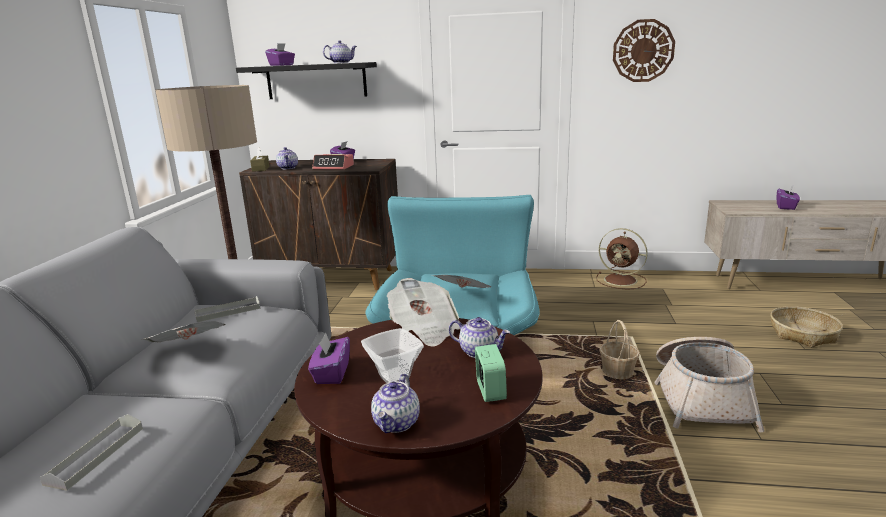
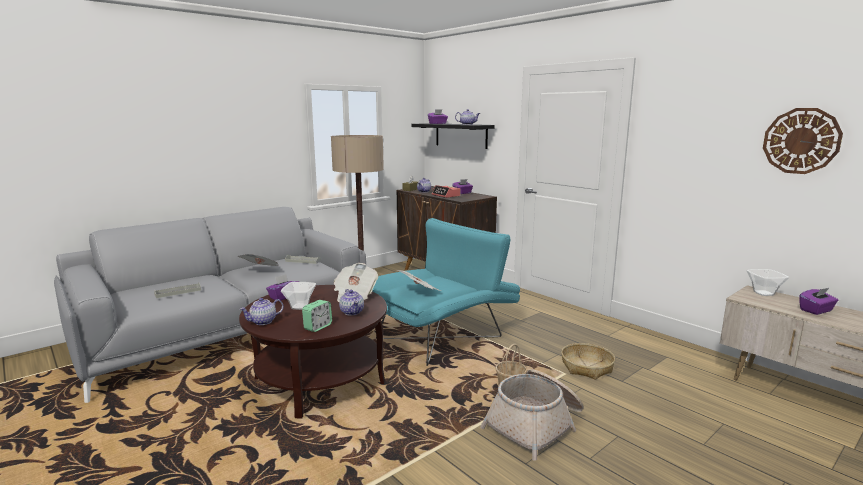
camera: 40 degrees right, 5 degrees down
(622, 280) = (641, 339): brown fan -> none
(643, 51) = (689, 129): wall clock -> wall clock (801, 141)
(732, 203) = (762, 293): none -> bowl
(802, 334) = (729, 436): basket -> basket (586, 367)

